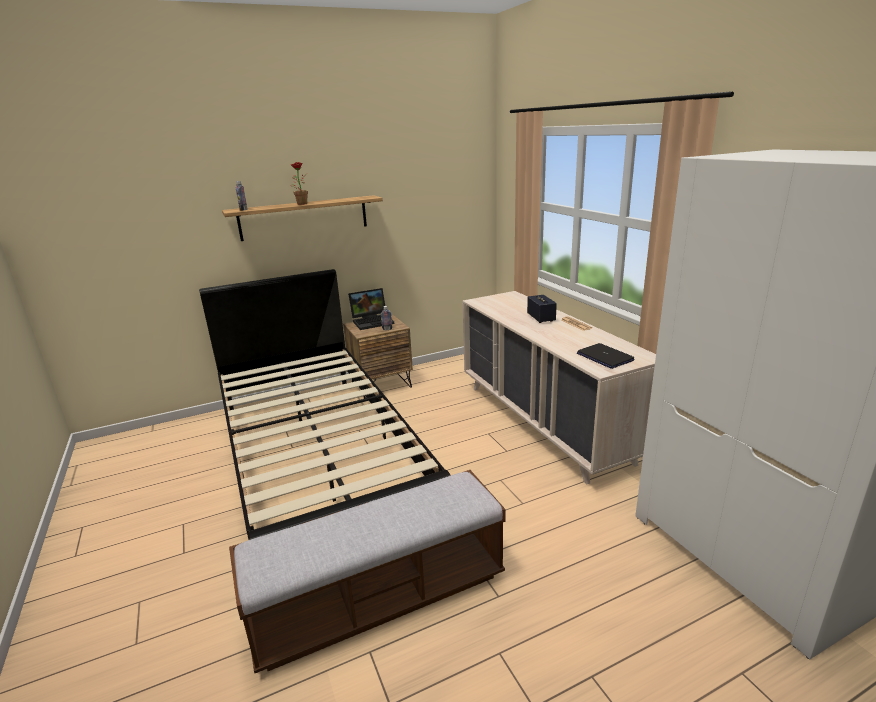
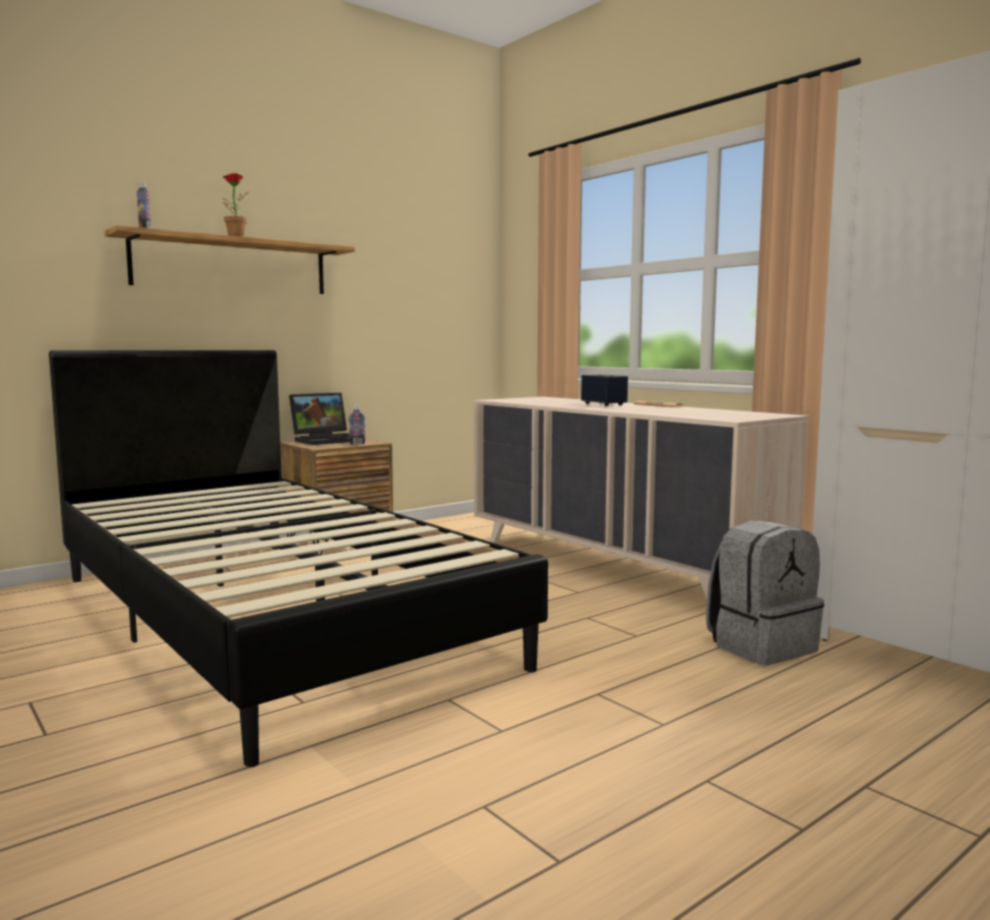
camera: 15 degrees left, 15 degrees down
(380, 597) = (465, 746): bench -> none
(598, 525) = (761, 646): none -> grey backpack
(604, 357) = (724, 415): laptop -> none

